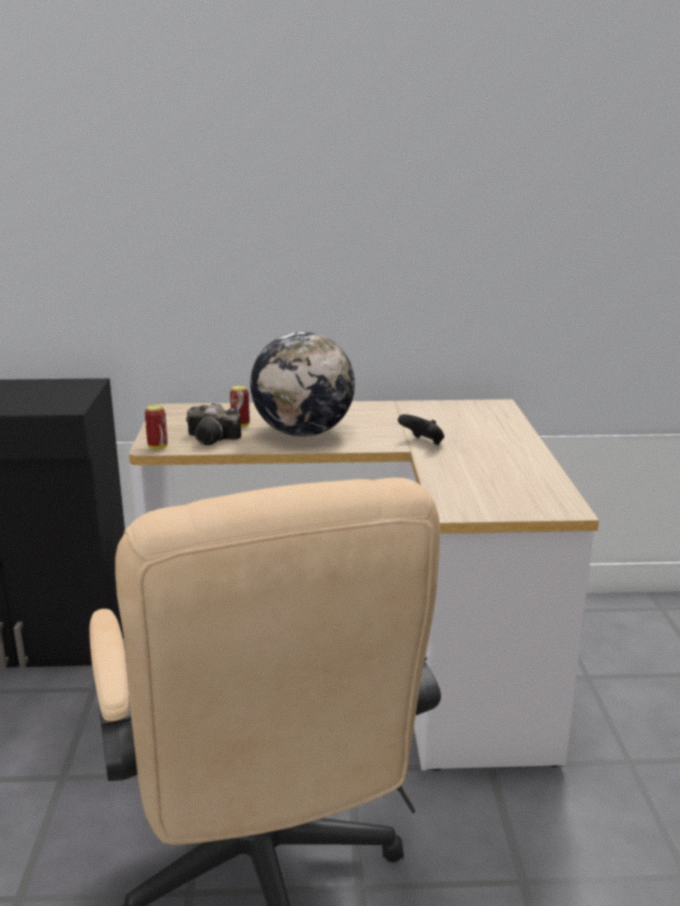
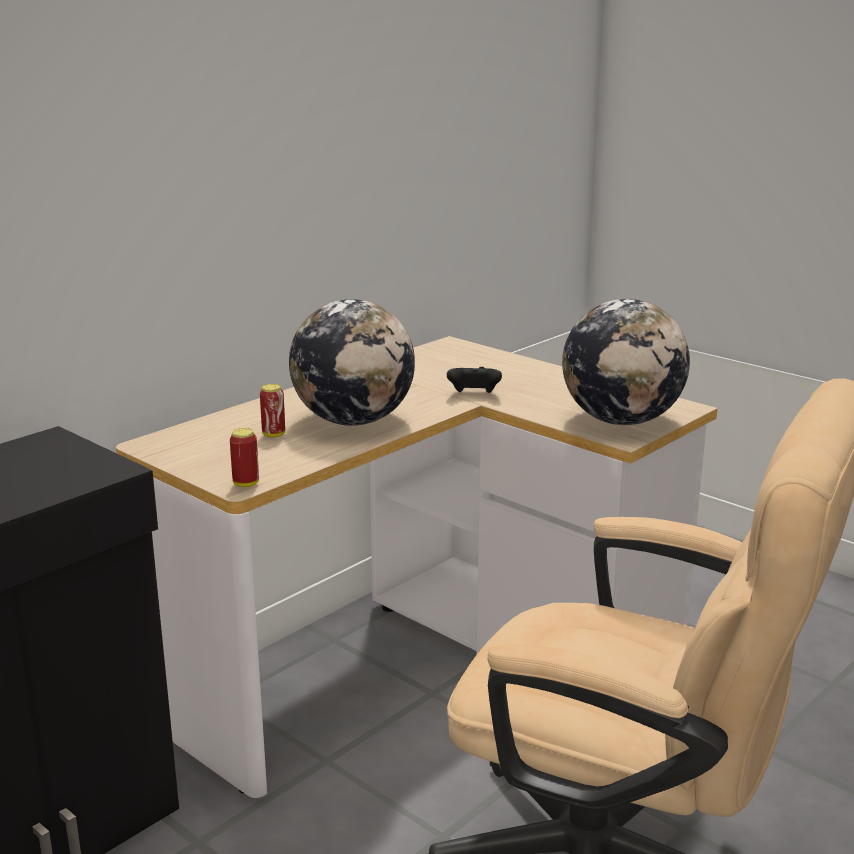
camera: 45 degrees left, 0 degrees up
(214, 439) = (283, 456): camera -> none
(485, 498) = (621, 420): none -> globe

